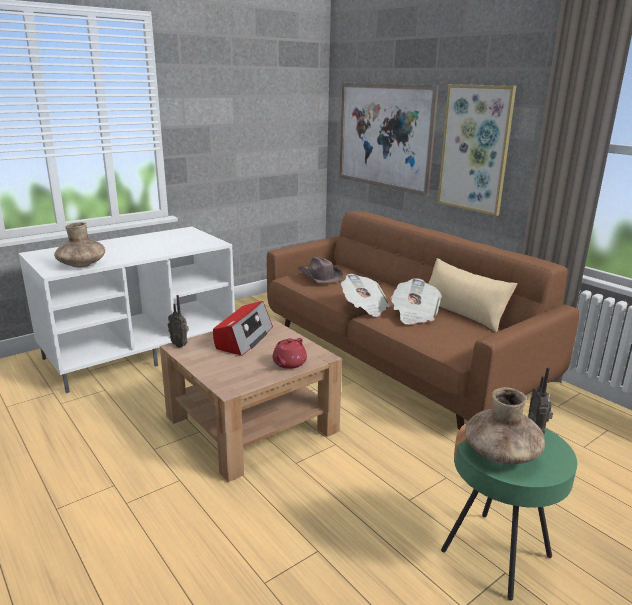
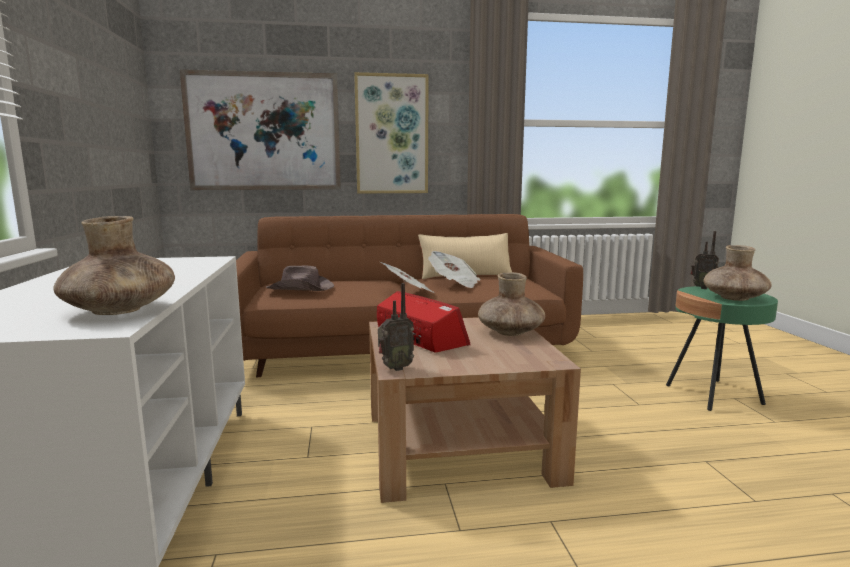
camera: 60 degrees left, 10 degrees down
(289, 364) = (510, 332): red teapot -> brown vase

